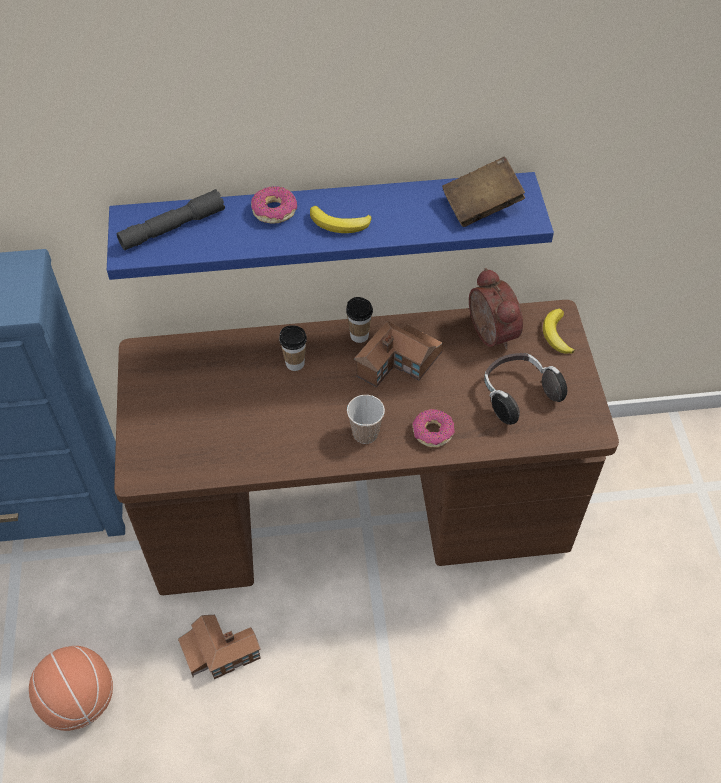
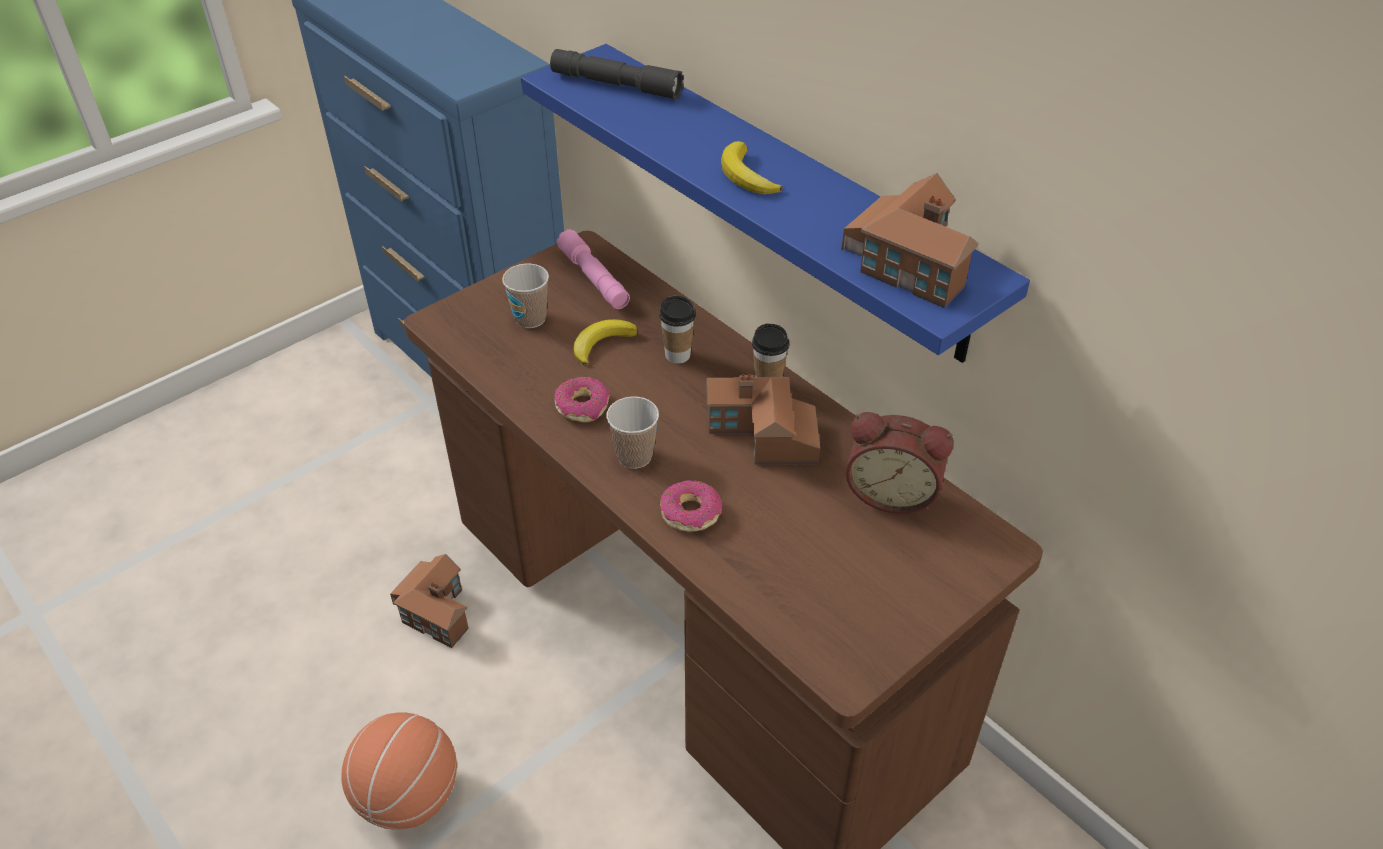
camera: 55 degrees right, 10 degrees down
(80, 701) = (314, 533): basketball -> basketball (408, 797)
(178, 365) = (593, 278): none -> pink flashlight
(187, 421) = (530, 319): none -> cup
(274, 211) = (713, 129): donut -> donut (583, 406)
(481, 206) = (908, 261): brown book -> toy house
(488, 334) = (892, 492): alarm clock -> alarm clock turned 75 degrees clockwise
(517, 394) = (825, 566): headphones -> none
(556, 334) = (965, 560): banana -> banana (602, 344)

